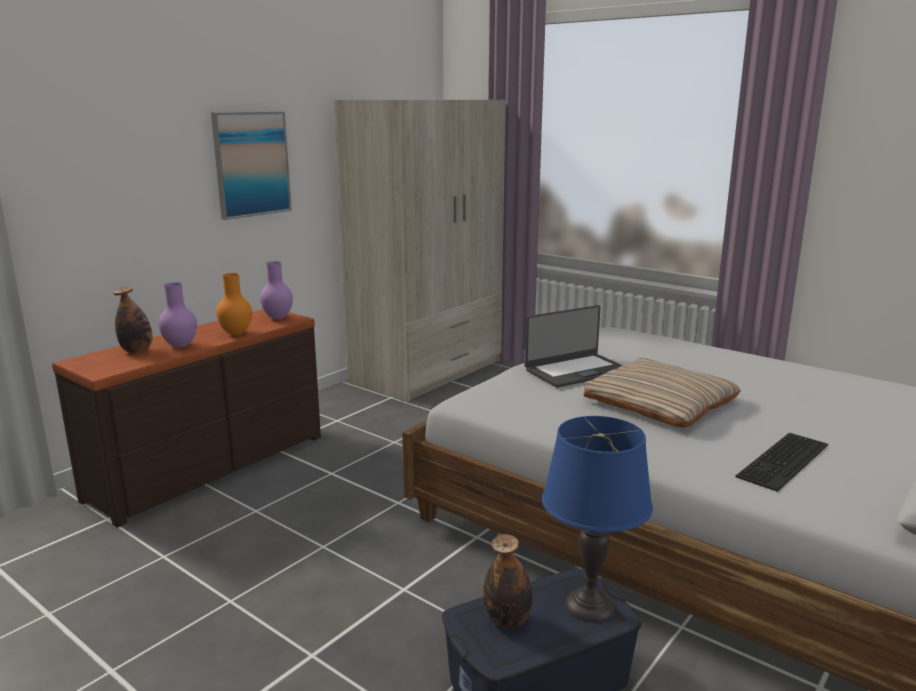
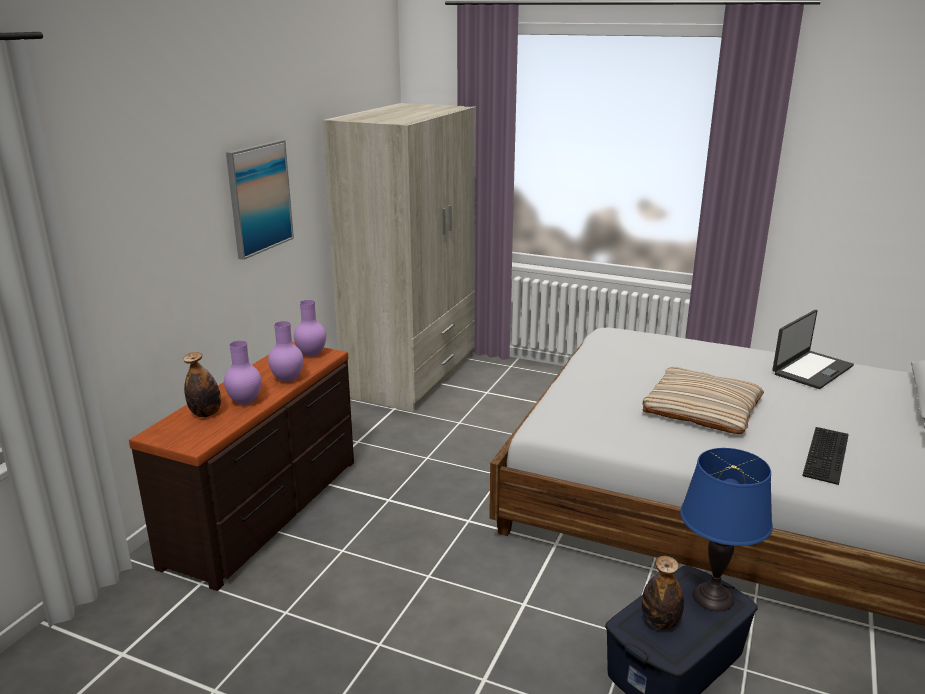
camera: 15 degrees left, 5 degrees up
(237, 333) = (288, 379): orange vase -> purple vase
(576, 371) = (614, 382): laptop -> laptop (811, 369)

